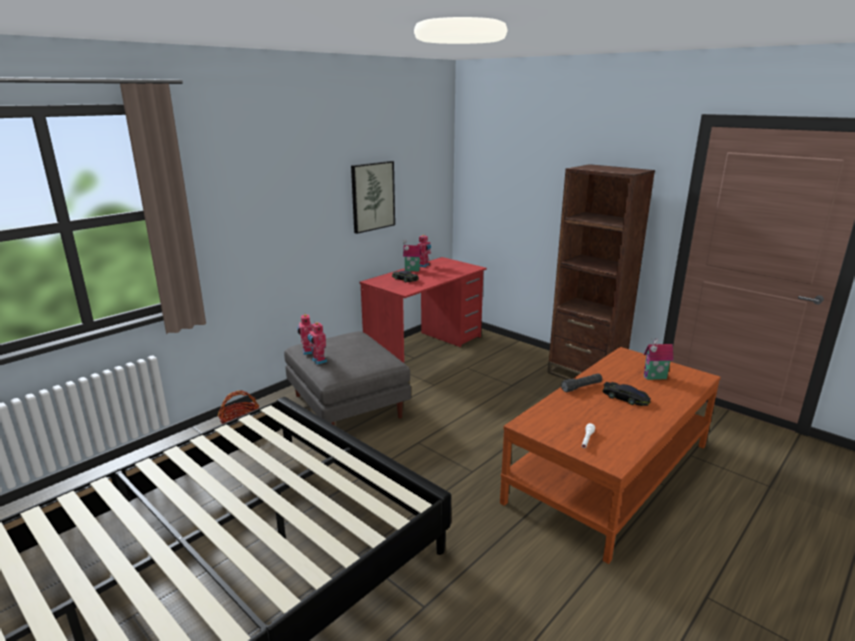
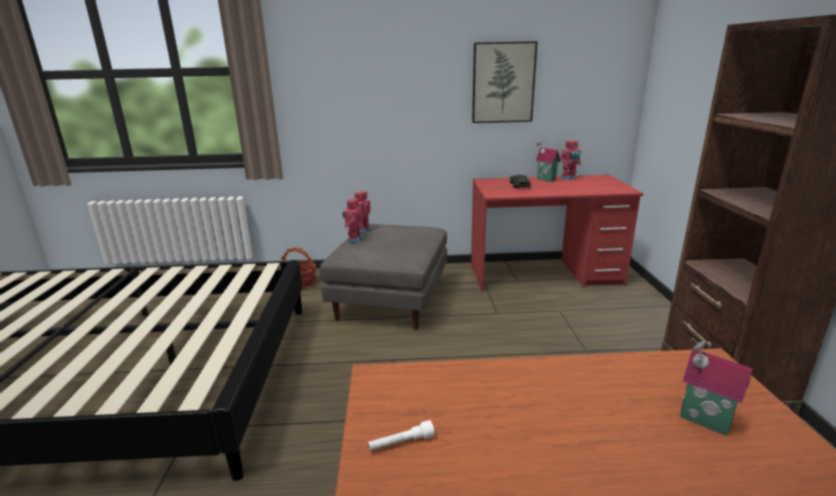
camera: 45 degrees right, 0 degrees up
(581, 387) = (539, 372): black flashlight -> none
(625, 398) = (581, 422): black toy car -> none

